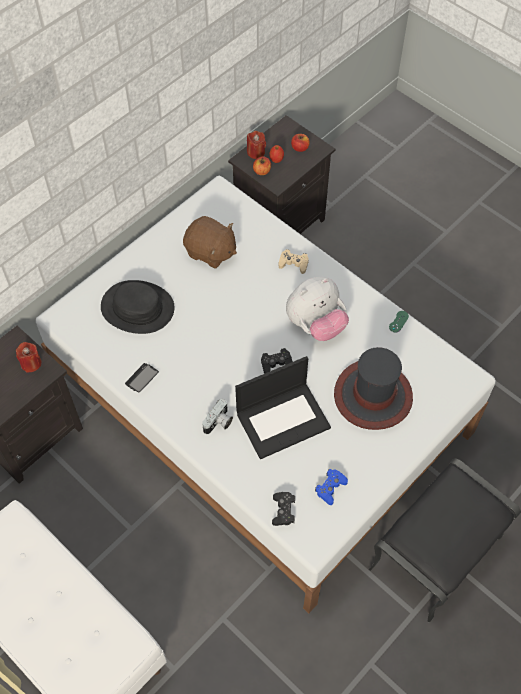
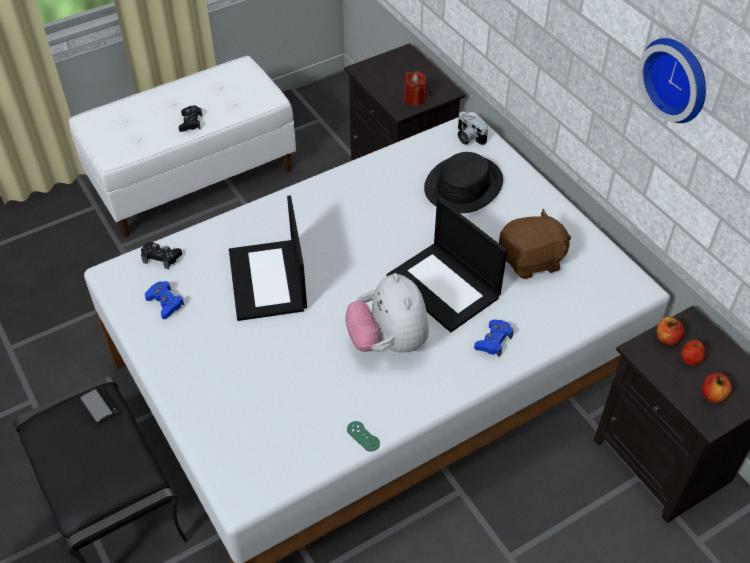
camera: 105 degrees right, 10 degrees down
(142, 378) = (369, 176): phone -> phone (100, 406)
(160, 85) = (678, 78): none -> wall clock
(210, 252) = (531, 261): brown plush toy -> brown plush toy turned 150 degrees counterclockwise
(219, 423) = (288, 226): camera -> camera (468, 137)
(252, 300) = (445, 287): none -> laptop
(256, 152) = (706, 339): red candle -> none
(276, 363) = (345, 290): black game controller -> black game controller (191, 122)
(293, 263) = (493, 341): beige game controller -> blue game controller
(372, 396) = (262, 374): hat -> none

